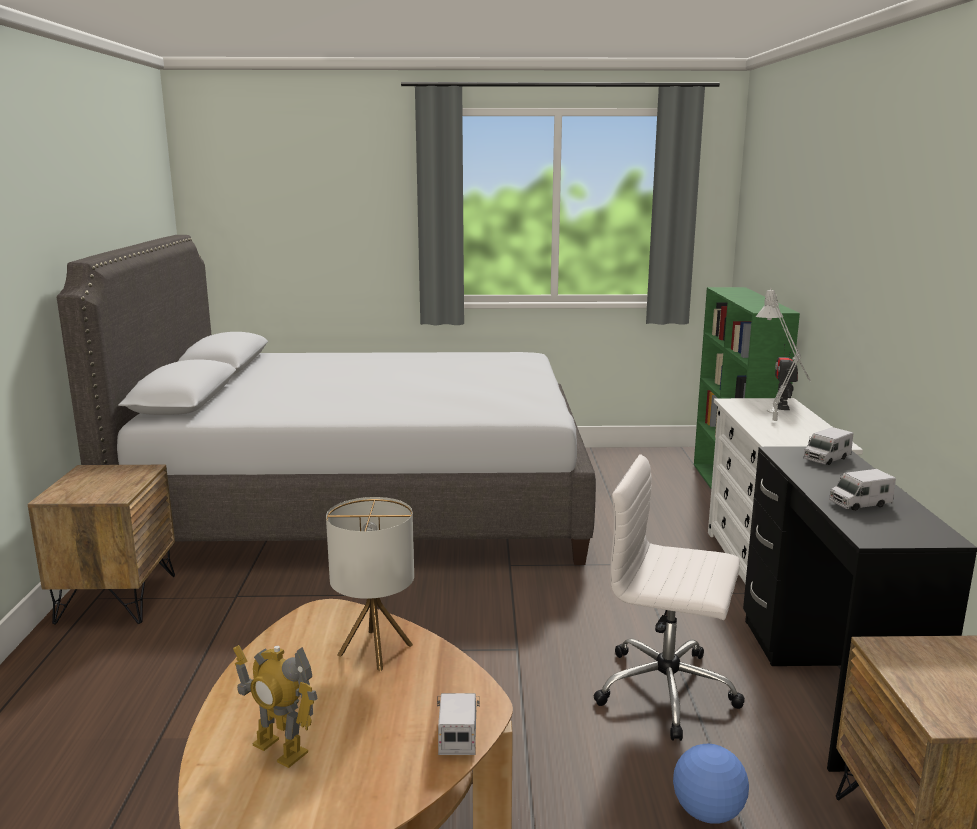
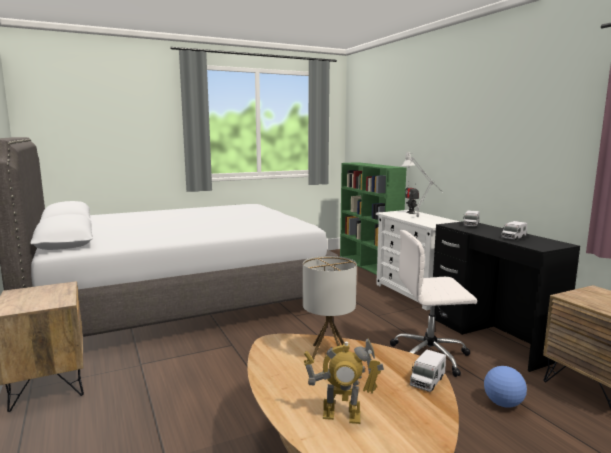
camera: 25 degrees left, 5 degrees down
(458, 734) = (427, 381): toy truck -> toy truck turned 120 degrees counterclockwise

